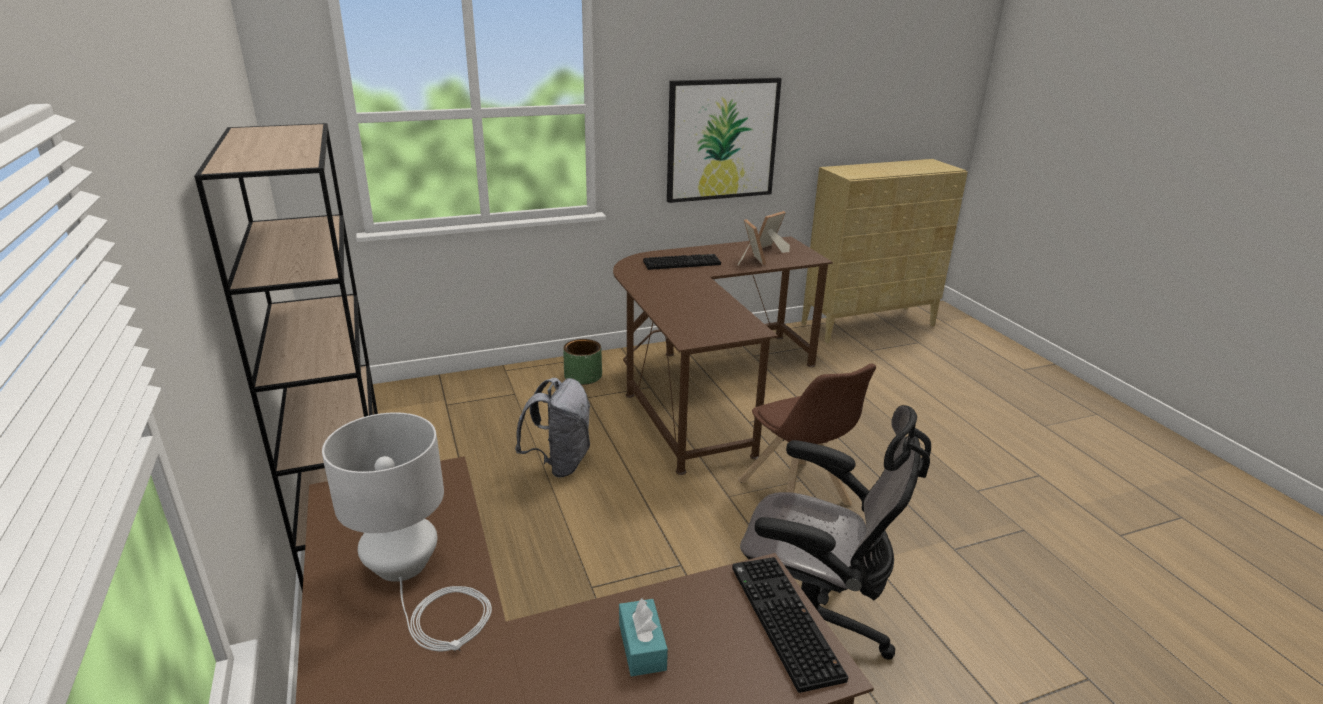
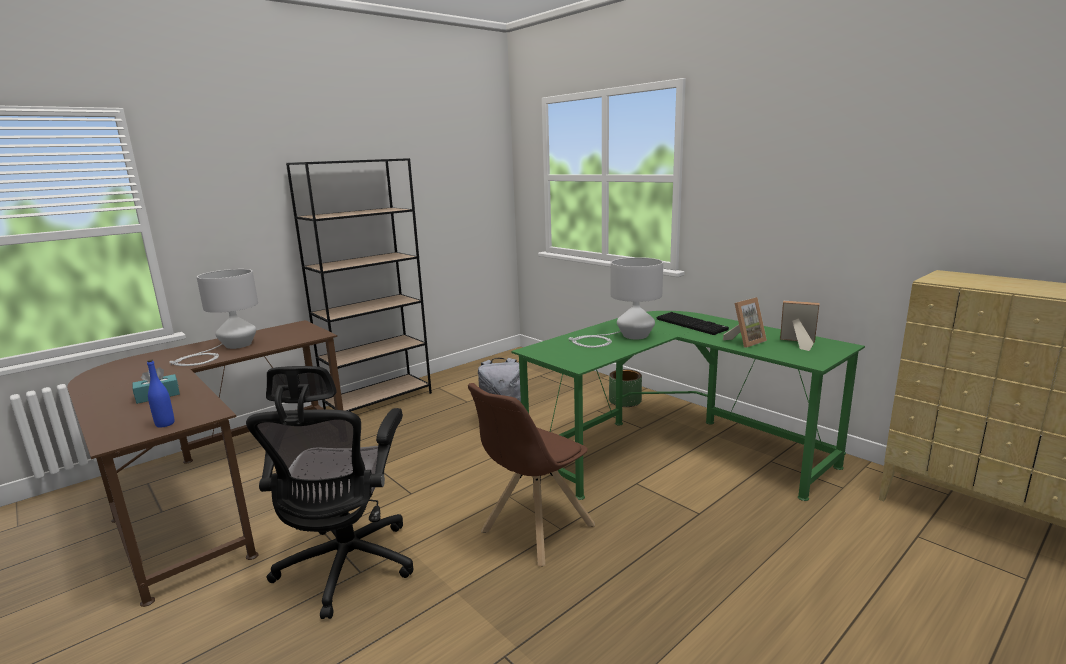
camera: 70 degrees right, 10 degrees down
(690, 297) = (618, 338): none -> white table lamp
(706, 387) = (673, 450): brown desk -> green desk
(722, 140) = (801, 219): picture -> none
(781, 620) = (165, 424): keyboard -> blue bottle

